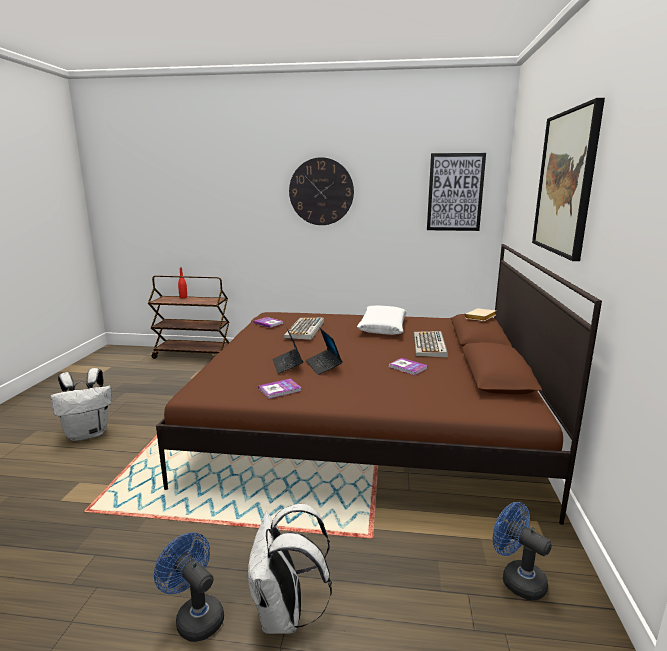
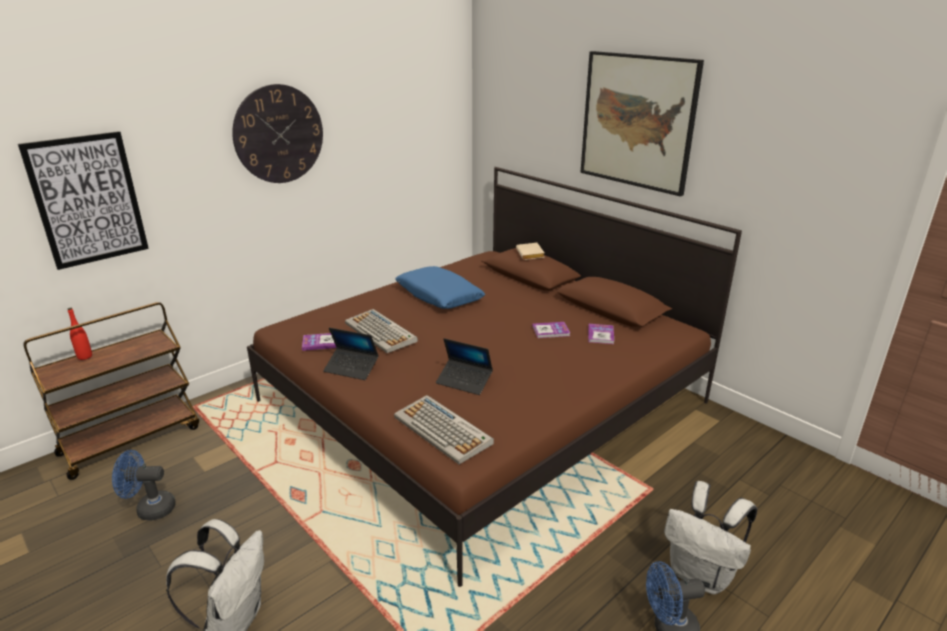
camera: 50 degrees left, 10 degrees up
(279, 390) = (520, 408): book -> book (600, 335)
(323, 366) = (493, 365): laptop -> laptop (351, 368)
(382, 327) = (439, 296): white pillow -> blue pillow
(430, 345) = (517, 299): keyboard -> keyboard (443, 430)
(455, 192) = (428, 112): picture -> picture (88, 200)
(517, 579) = (740, 452): blue fan -> blue fan (150, 509)

